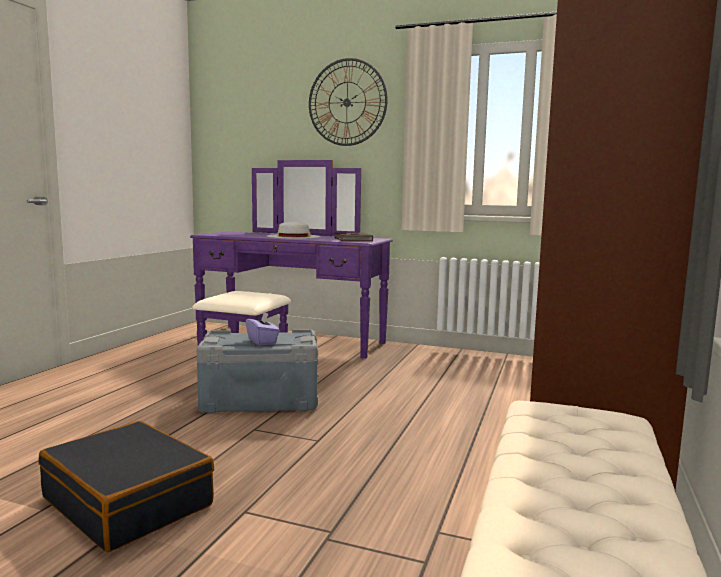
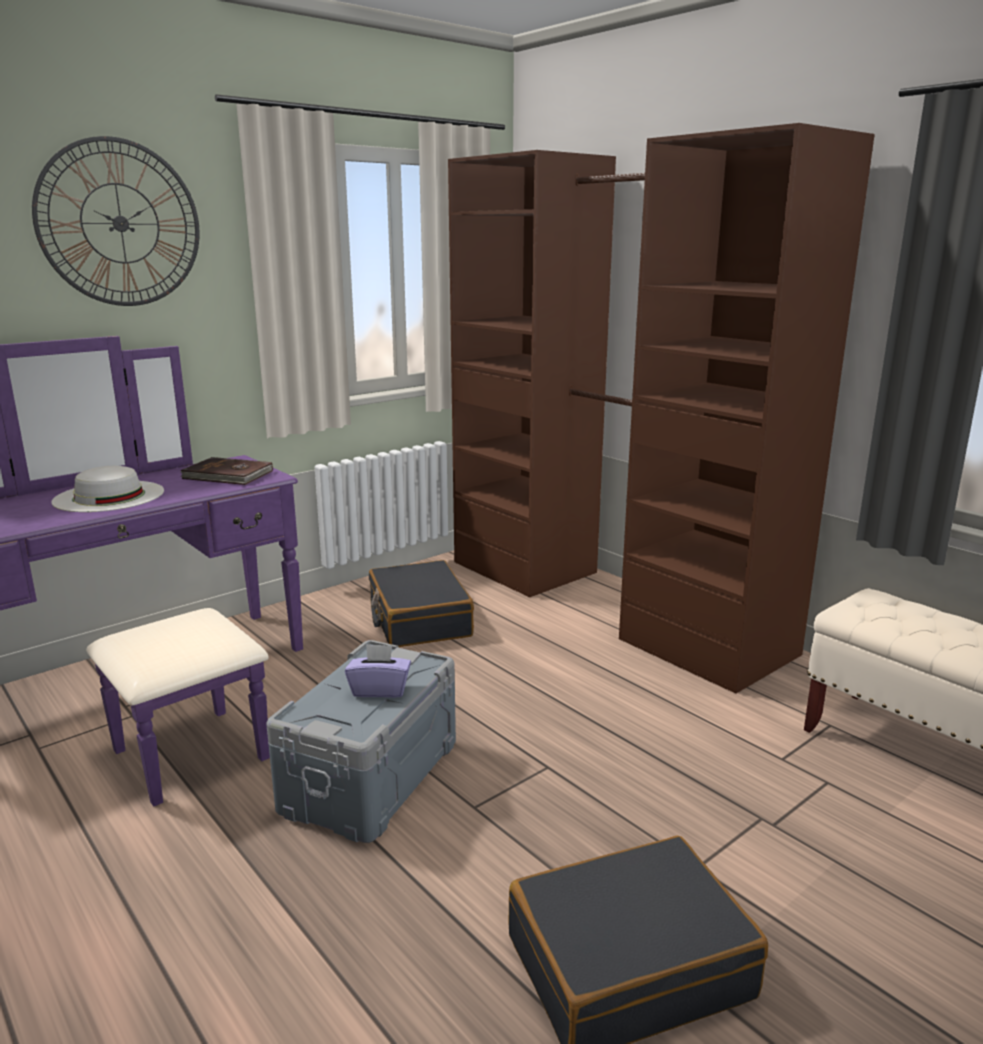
camera: 60 degrees left, 10 degrees up
(445, 372) = (419, 619): none -> black suitcase

